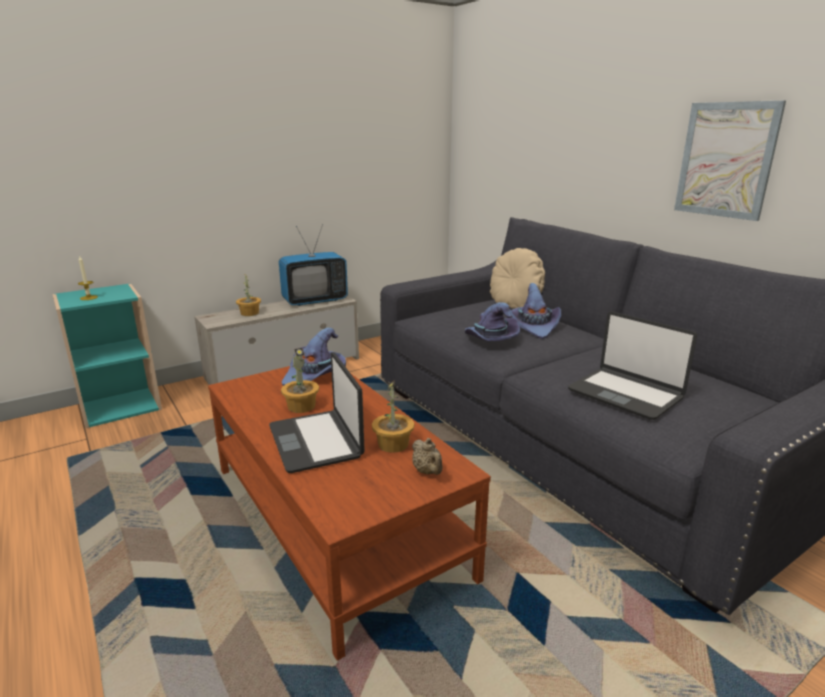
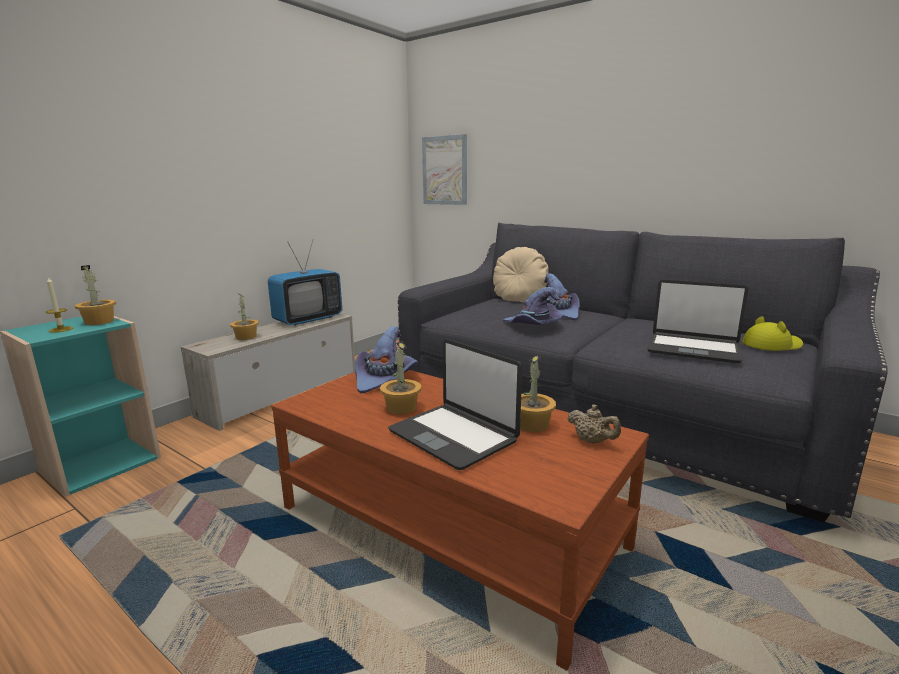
camera: 20 degrees left, 5 degrees down
(119, 293) = (99, 322): none -> potted plant
(725, 160) = (692, 158): picture -> picture (445, 170)
(729, 404) = (771, 345): none -> yellow hat

